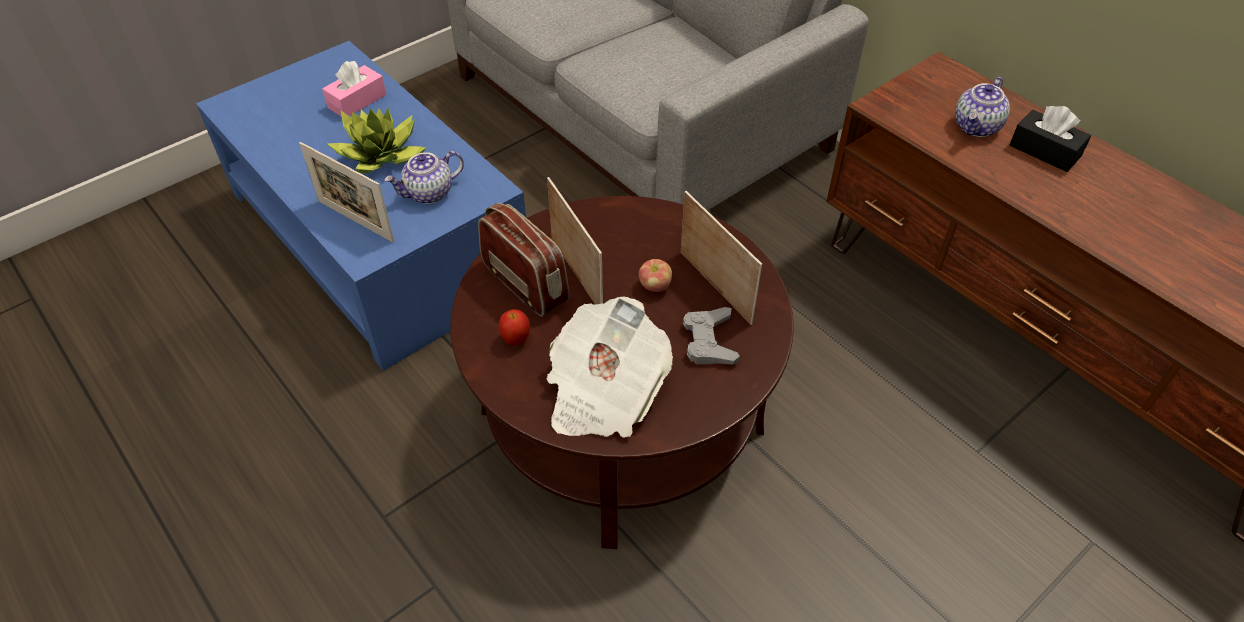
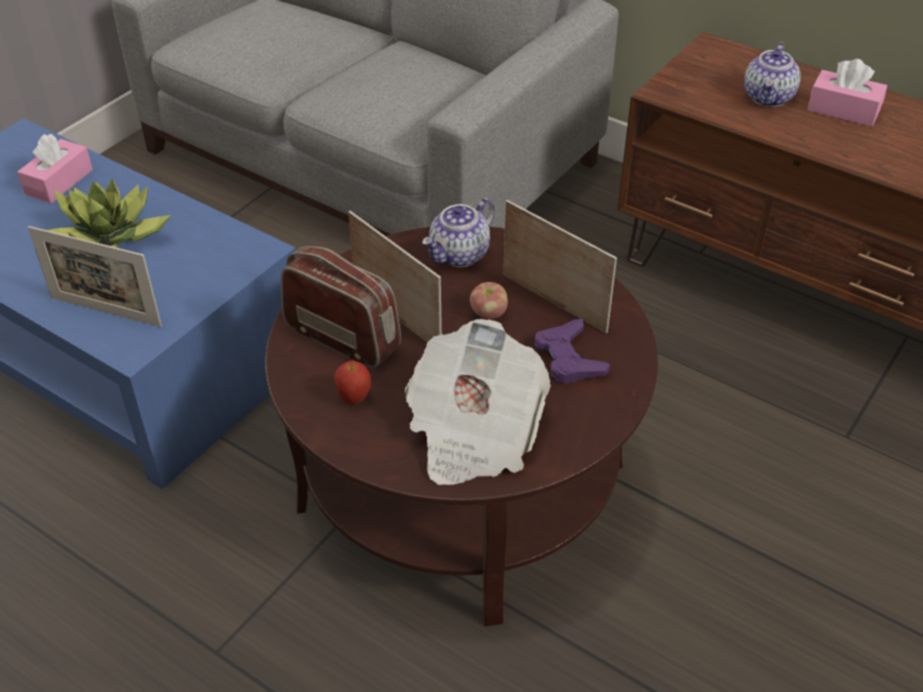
camera: 15 degrees left, 5 degrees down
(429, 193) = (184, 267): teapot -> teapot (459, 255)
(709, 341) = (568, 358): grey game controller -> purple game controller
(1044, 151) = (843, 110): black tissue box -> pink tissue box

